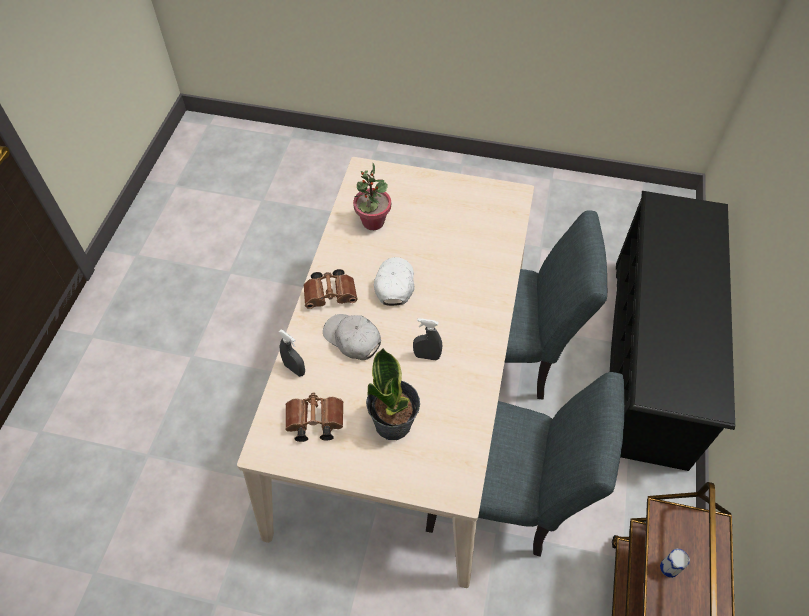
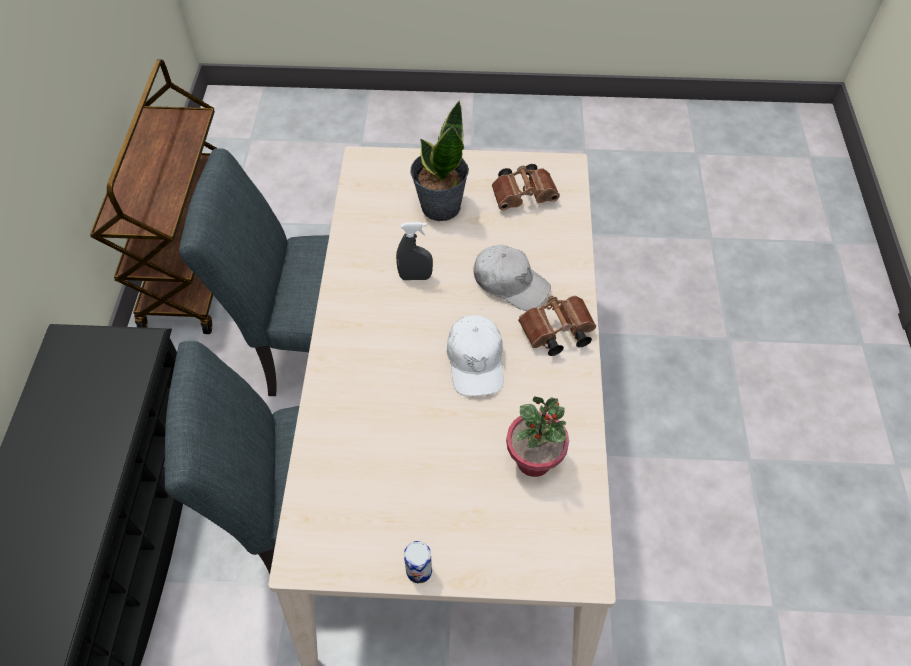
camera: 170 degrees right, 0 degrees up
(294, 369) = (566, 242): grey spray bottle -> none
(669, 568) = (167, 187): can -> can (419, 570)

